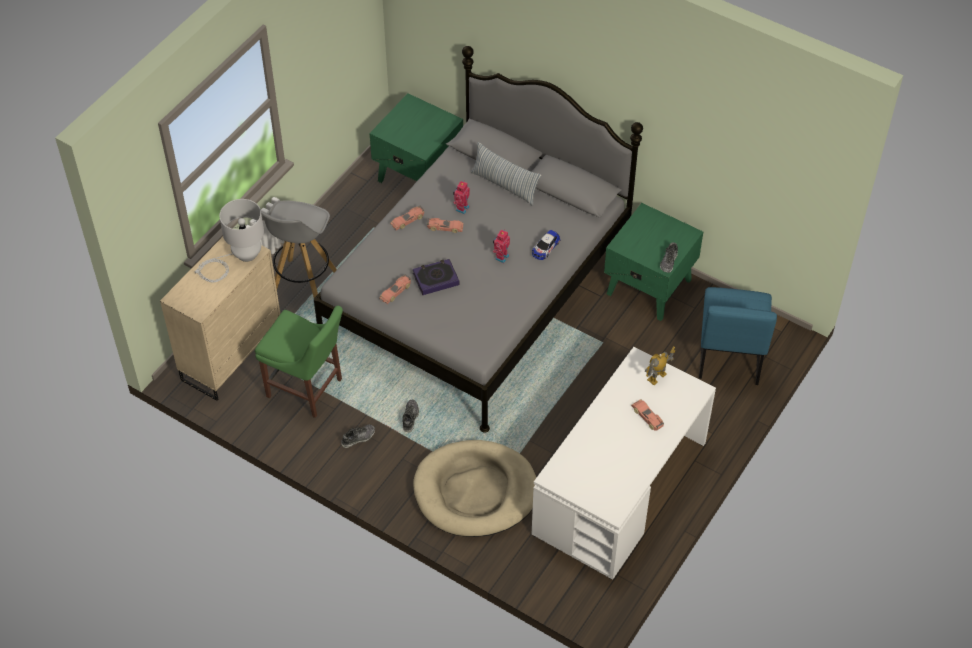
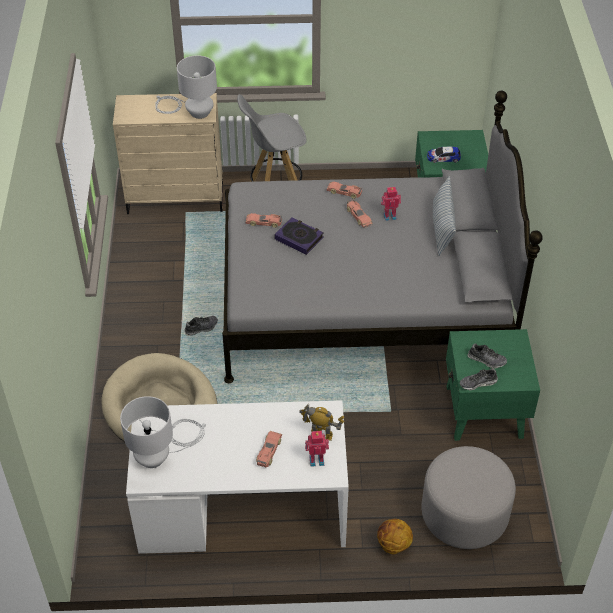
camera: 55 degrees right, 5 degrees down
(307, 390) = (178, 255): green chair -> none
(358, 438) = (156, 308): shoe -> shoe (486, 360)
(501, 257) = (361, 265): toy robot -> toy robot (316, 459)
(545, 247) = (400, 287): toy car -> toy car (443, 157)
(594, 480) = (165, 448): none -> grey table lamp
(724, 413) = (393, 545): none -> basketball
(729, 356) = (464, 514): blue chair -> grey ottoman

